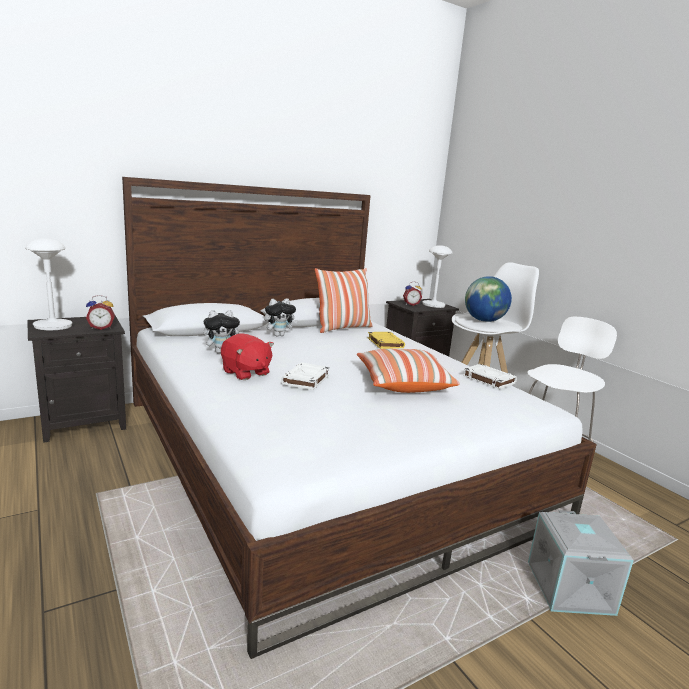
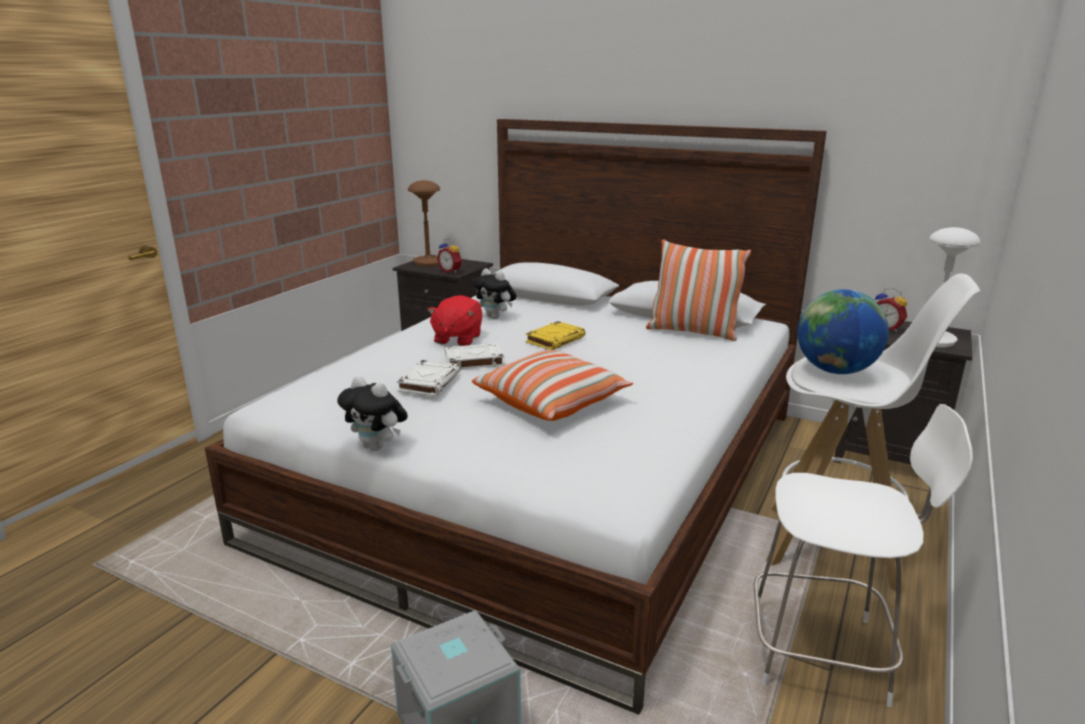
camera: 60 degrees right, 5 degrees up
(53, 326) = (428, 262): white table lamp -> brown table lamp
(279, 335) = (594, 318): plush toy -> plush toy (377, 447)
(385, 343) = (685, 362): yellow book -> yellow book (555, 339)
(488, 379) = (668, 445): white book -> white book (429, 382)

